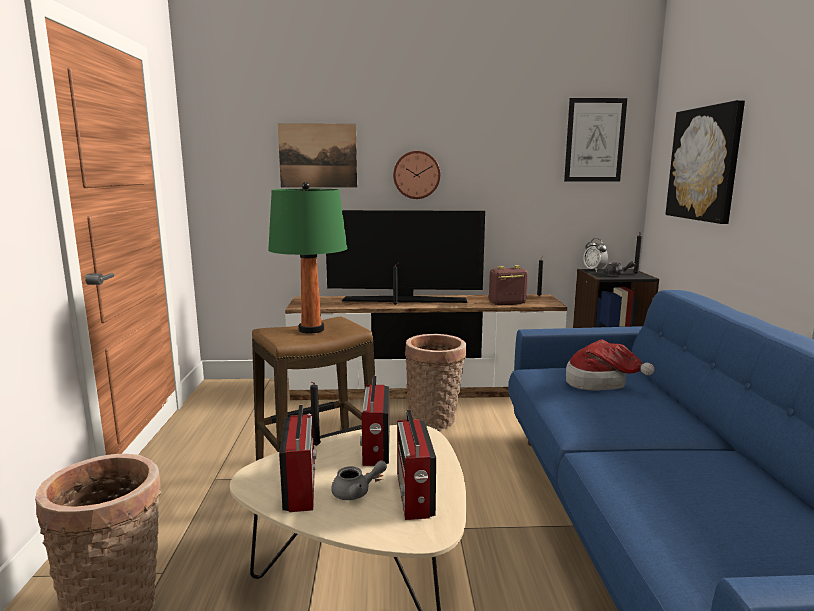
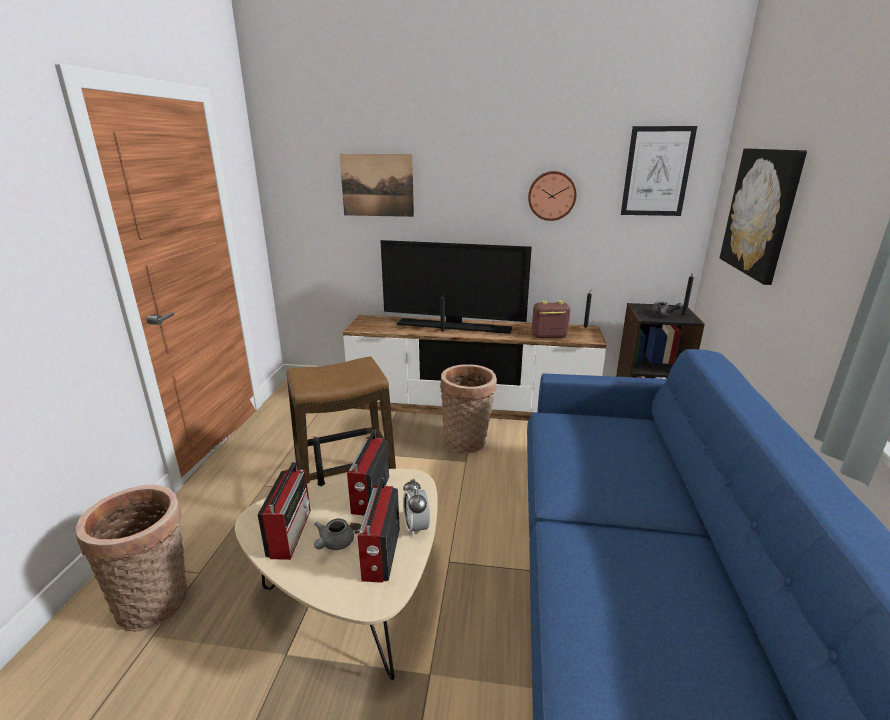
camera: 10 degrees right, 10 degrees up
(311, 329) = (336, 373): green table lamp -> none
(356, 492) = (334, 544): grey teapot -> grey teapot turned 120 degrees clockwise
(416, 175) = (470, 205): wall clock -> wall clock (551, 196)
(594, 270) = (643, 306): alarm clock -> alarm clock (416, 527)
(600, 383) = (604, 441): hat -> none

